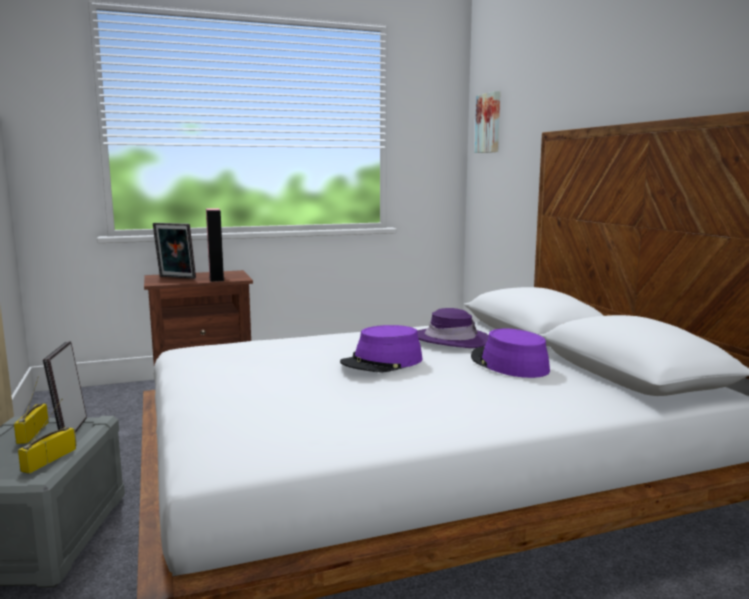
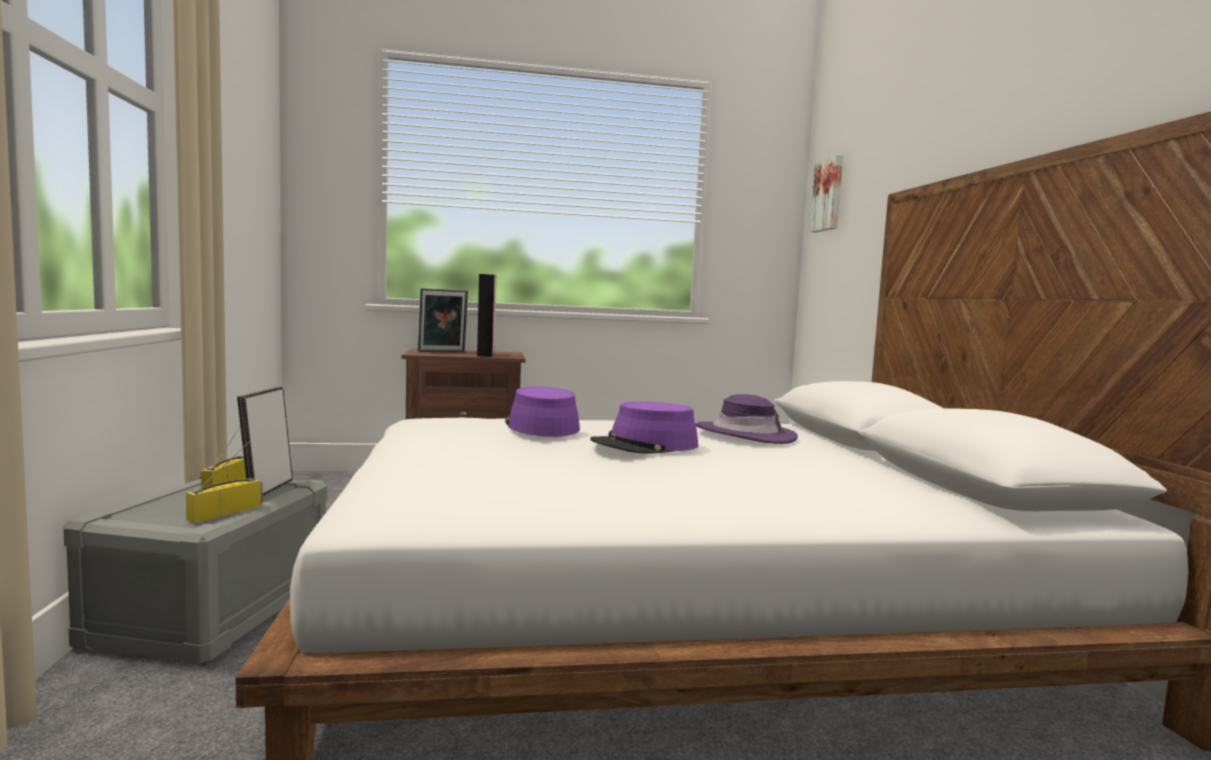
camera: 10 degrees right, 5 degrees down
(176, 277) = (442, 352): picture frame -> picture frame turned 60 degrees counterclockwise
(508, 364) = (811, 462): purple hat -> purple hat (540, 426)

